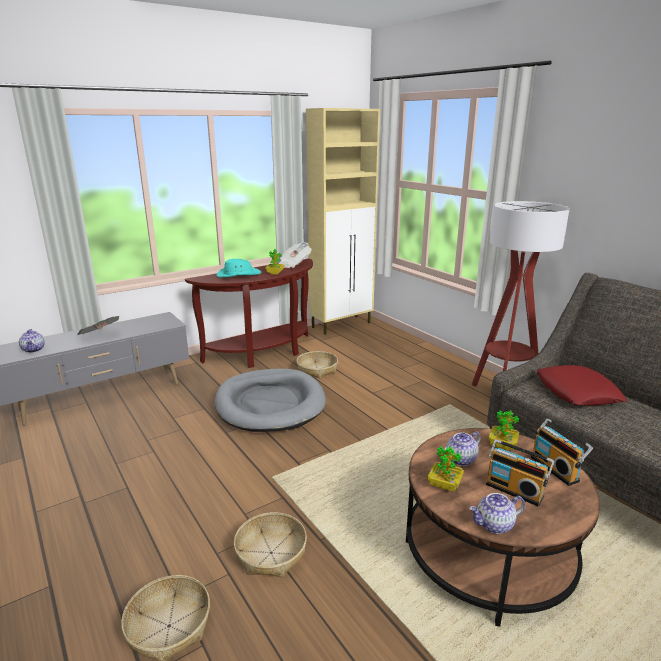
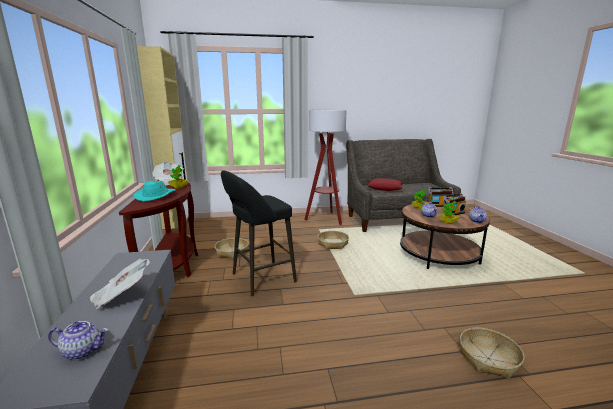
camera: 65 degrees left, 5 degrees down
(270, 404) = (260, 278): grey dog bed -> black stool
(271, 553) = (428, 309): basket -> basket (333, 244)

